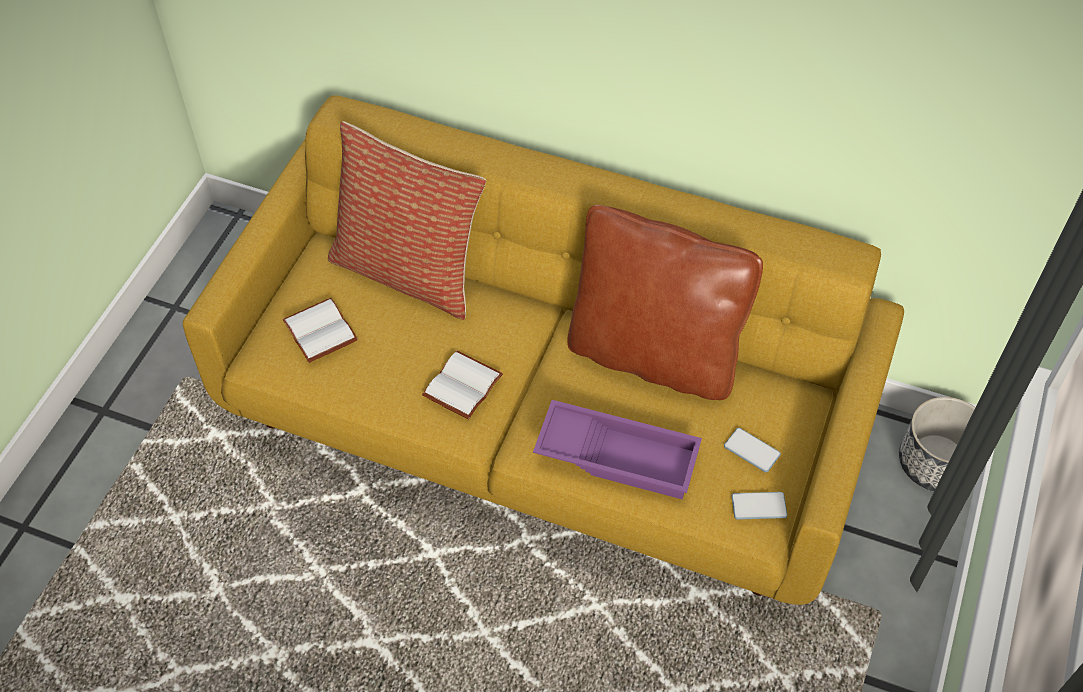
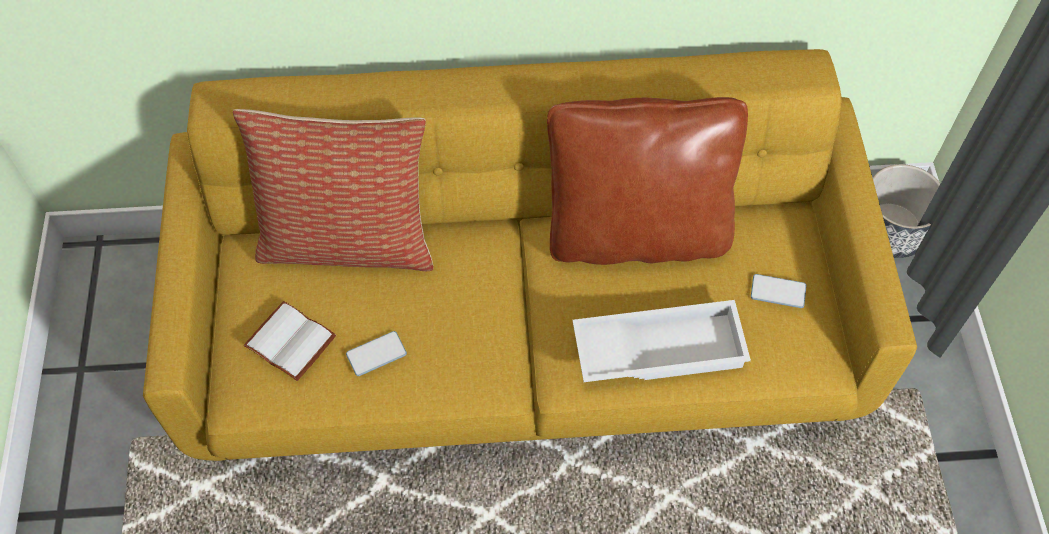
camera: 25 degrees left, 5 degrees up
(464, 387) = (471, 341): white book -> none
(619, 454) = (659, 347): purple tray -> white tray
(759, 506) = (812, 344): phone -> phone (376, 354)

